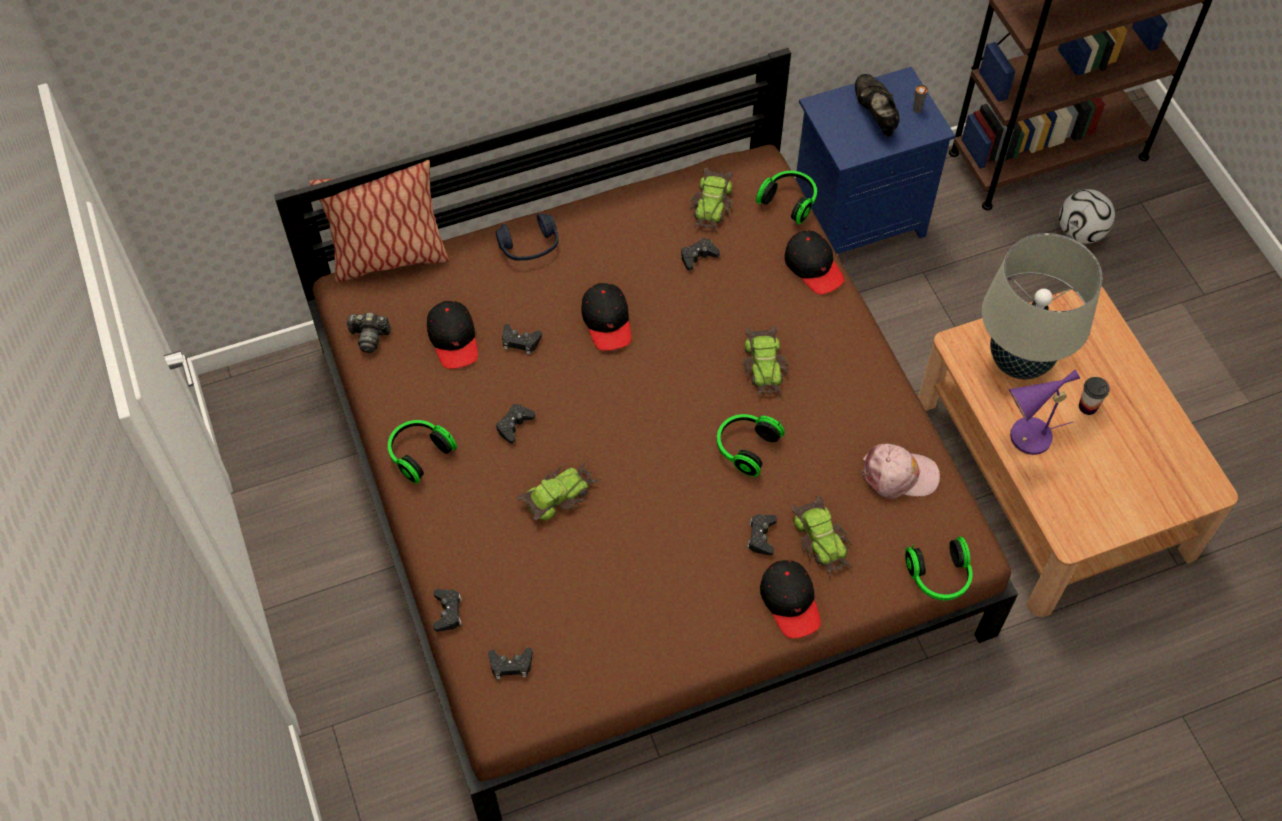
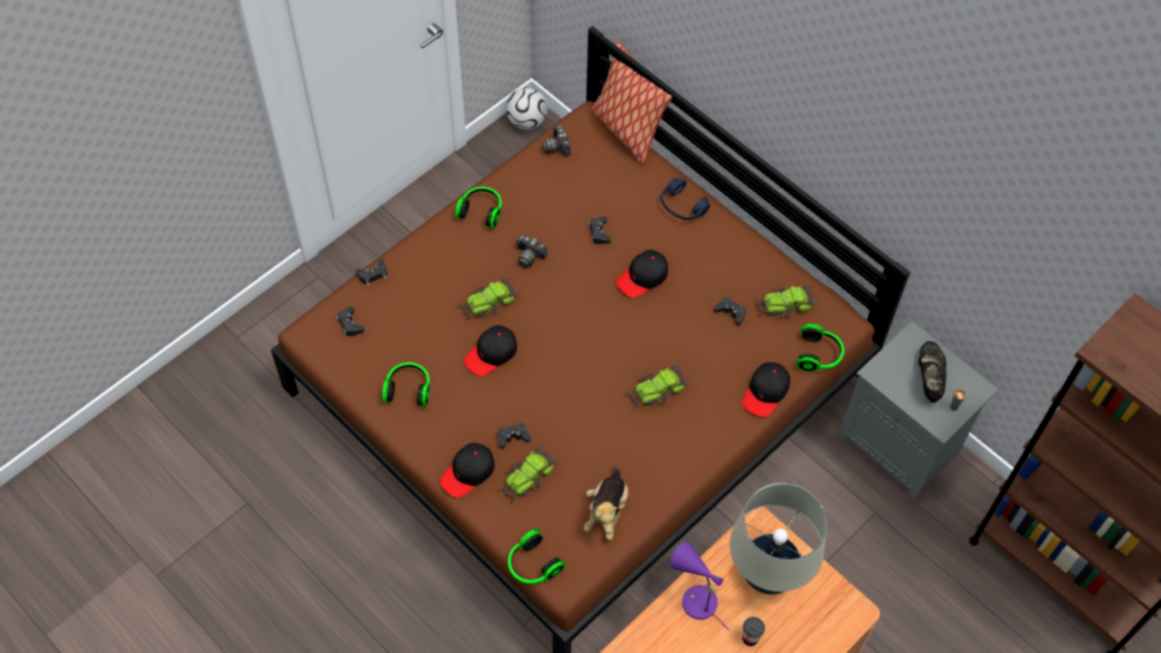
camera: 65 degrees right, 0 degrees up
(454, 339) = (580, 194): black cap -> black cap (491, 354)
(514, 425) = (529, 256): black game controller -> camera
(559, 494) = (488, 302): toy car -> toy car turned 120 degrees clockwise
(745, 447) = (581, 402): headphones -> headphones (408, 389)
(858, 218) = (901, 446): blue nightstand -> grey nightstand
(875, 114) = (929, 378): black shoe -> black shoe turned 45 degrees counterclockwise
(899, 475) = (607, 511): pink cap -> plush toy
(1080, 232) = (990, 625): football -> football (527, 122)

